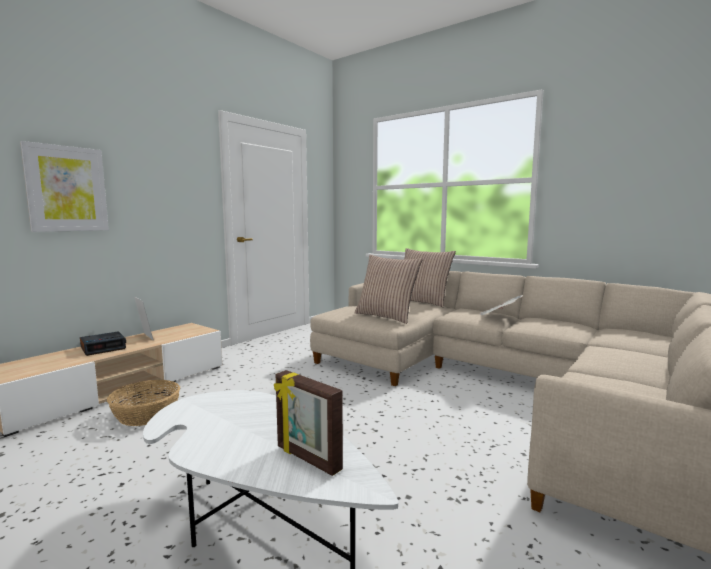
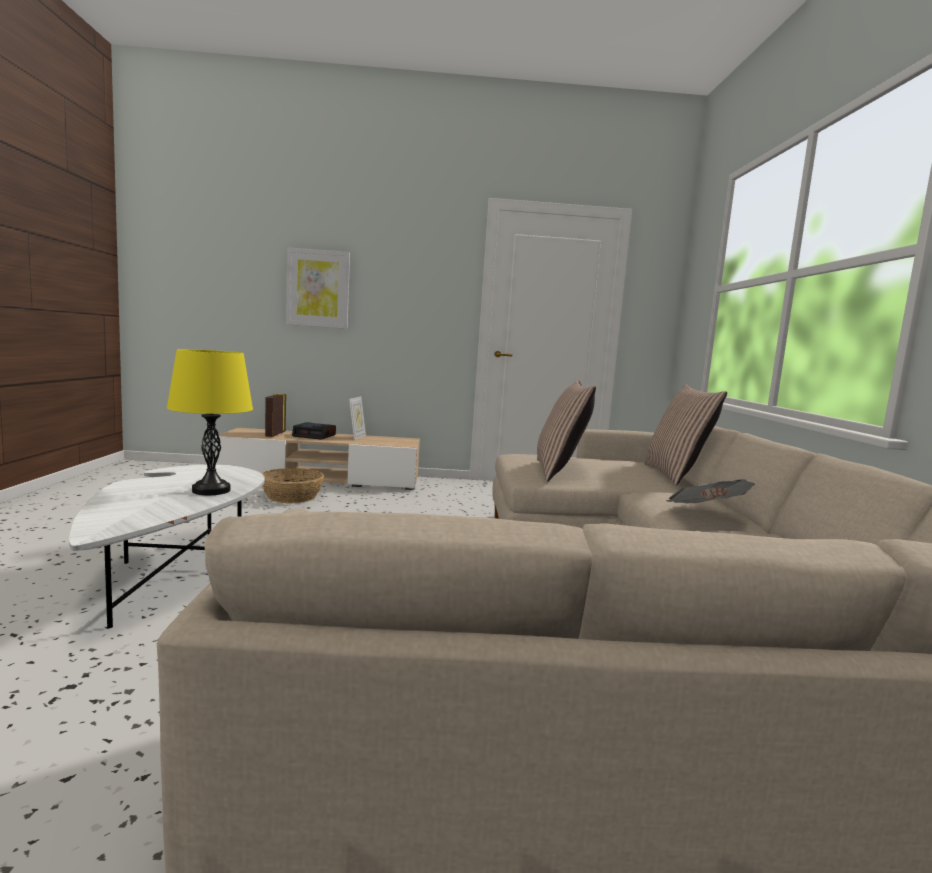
camera: 50 degrees right, 0 degrees up
(276, 418) = (211, 490): none -> yellow table lamp
(307, 459) = (138, 510): picture frame -> picture frame (275, 434)

